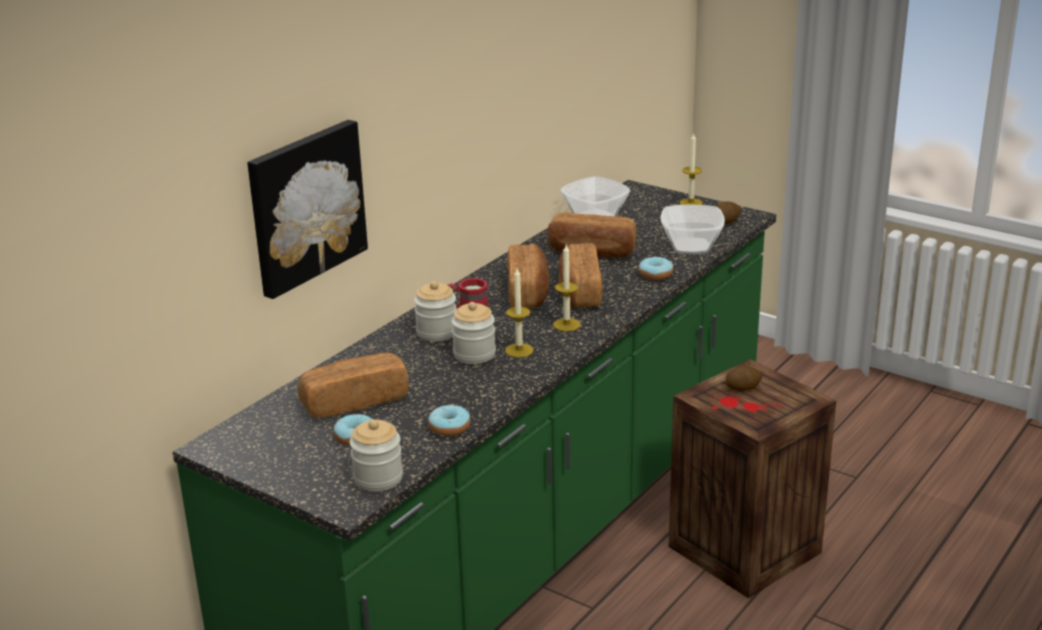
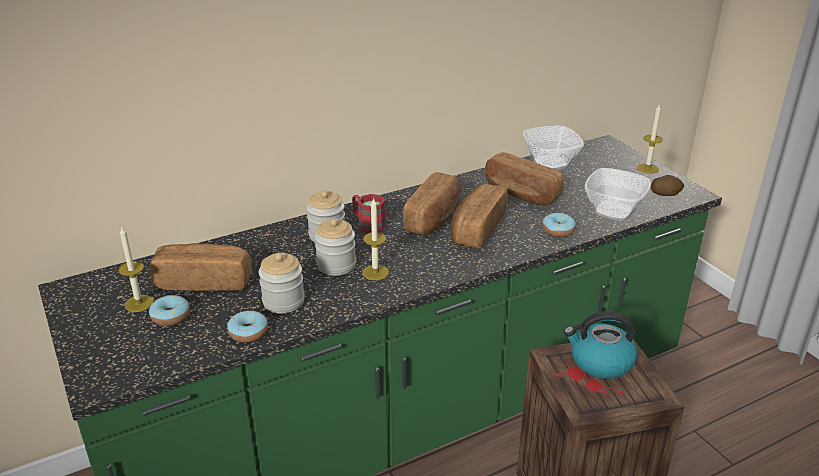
camera: 25 degrees right, 5 degrees up
(305, 206) = (205, 100): picture -> none
(378, 478) = (145, 364): jar -> jar (283, 301)
(566, 324) = (437, 258): candle -> candle (139, 303)
(743, 387) = (600, 362): potato -> kettle

